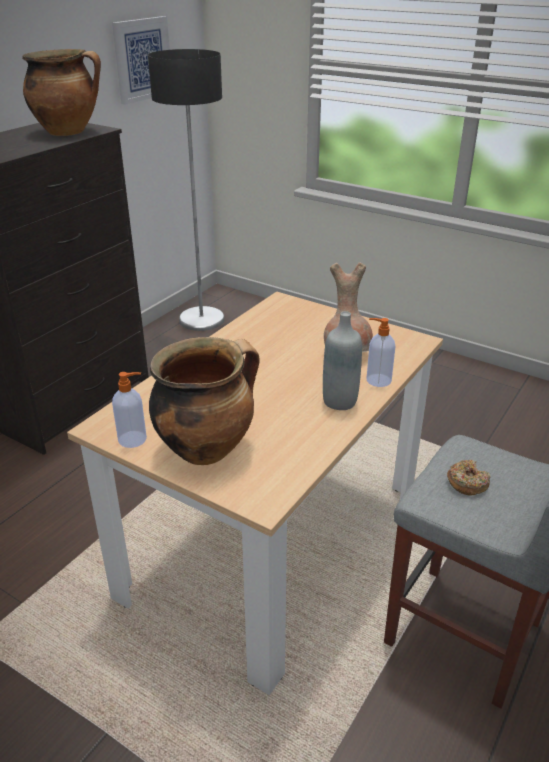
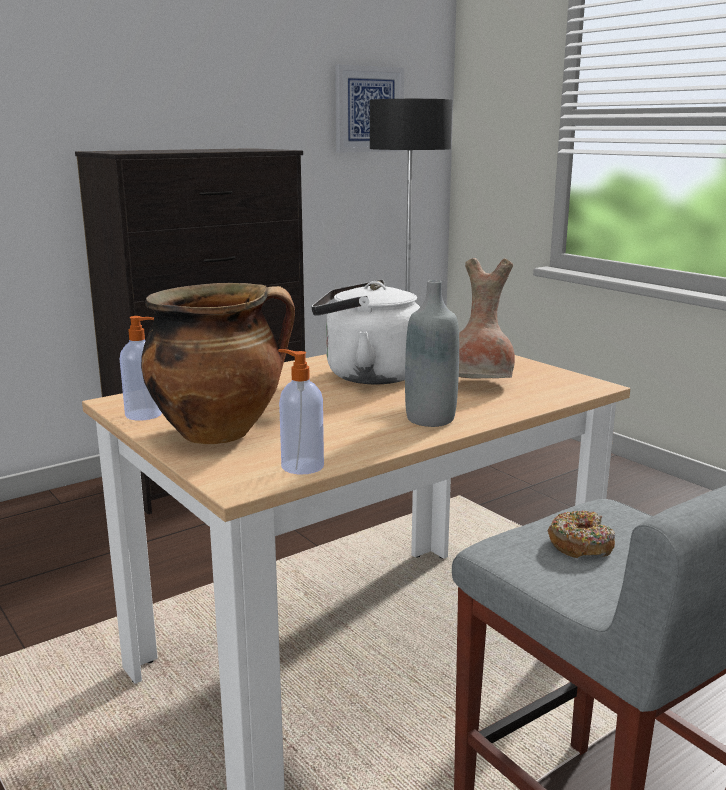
camera: 20 degrees right, 15 degrees down
(69, 132) = (245, 149): cooking pot -> none
(262, 357) = (367, 375): none -> white kettle
(377, 380) = (500, 409): soap dispenser -> soap dispenser (301, 466)

